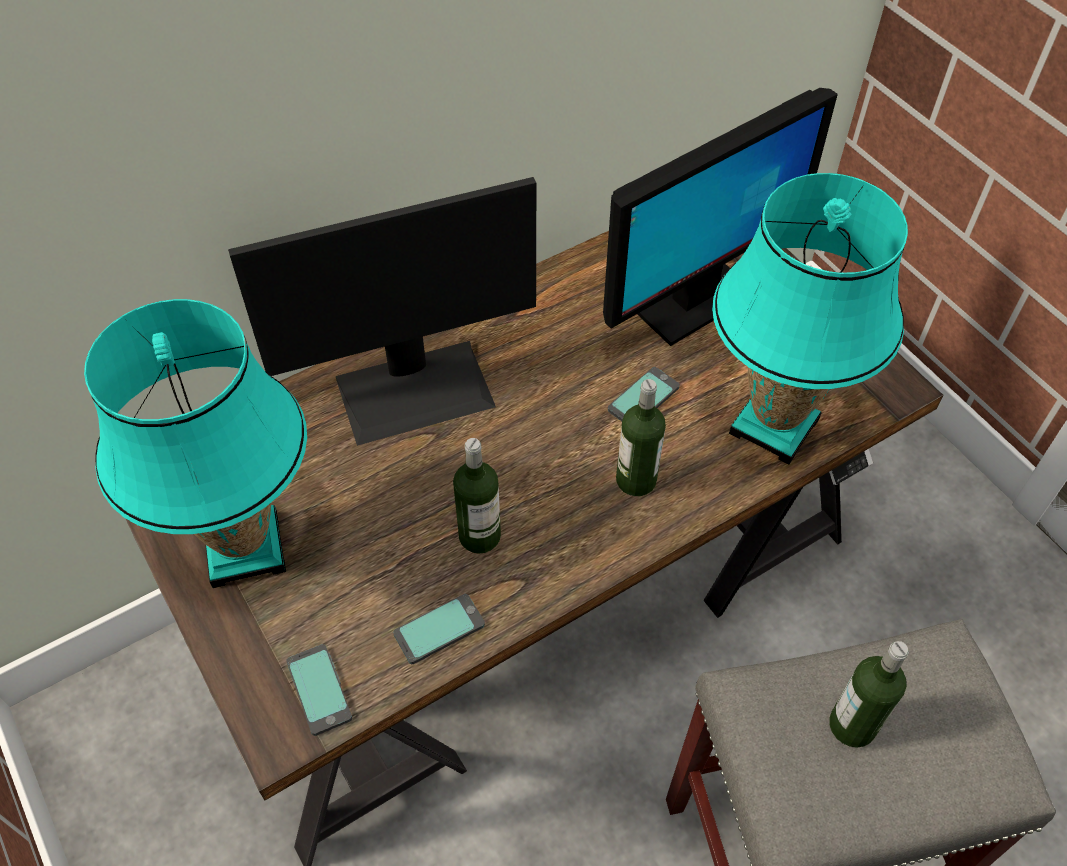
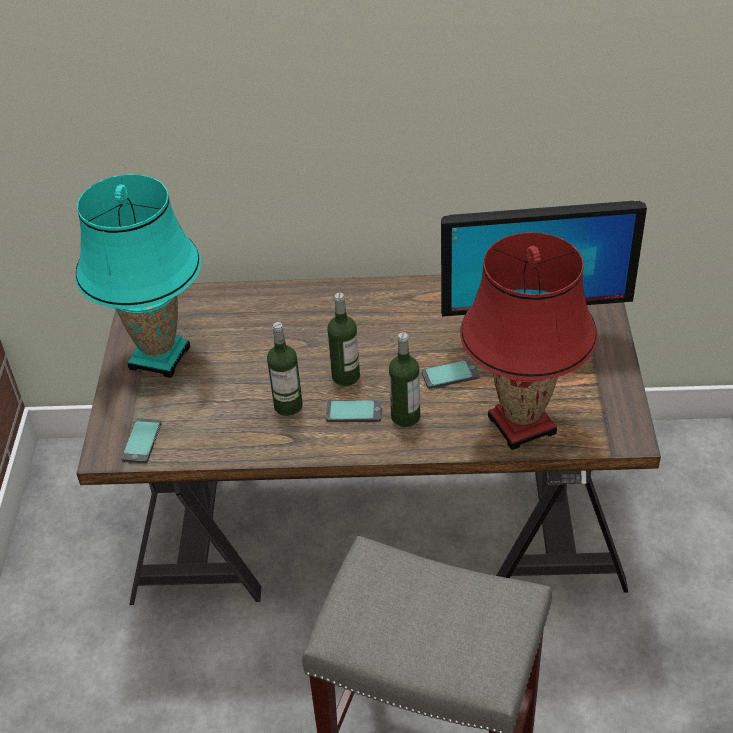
camera: 35 degrees right, 10 degrees down
(415, 389) = (316, 315): monitor -> none
(439, 629) = (226, 442): phone -> phone (353, 412)
(773, 426) = (521, 424): turquoise table lamp -> red table lamp
(852, 725) = (418, 602): bottle -> bottle (346, 376)

